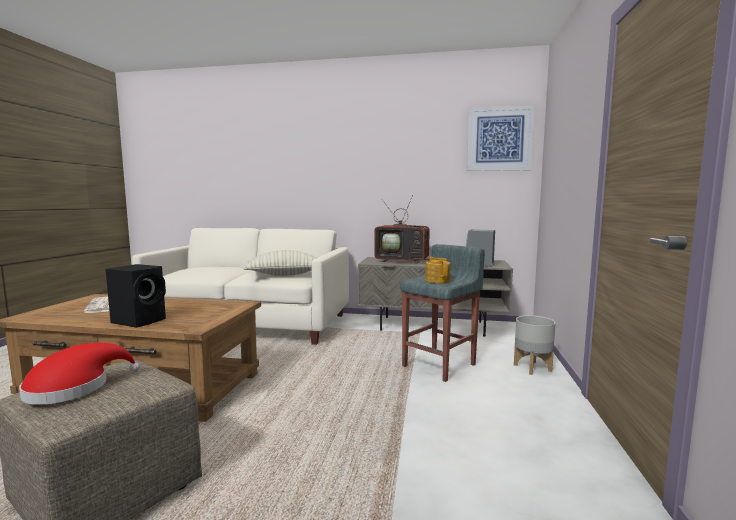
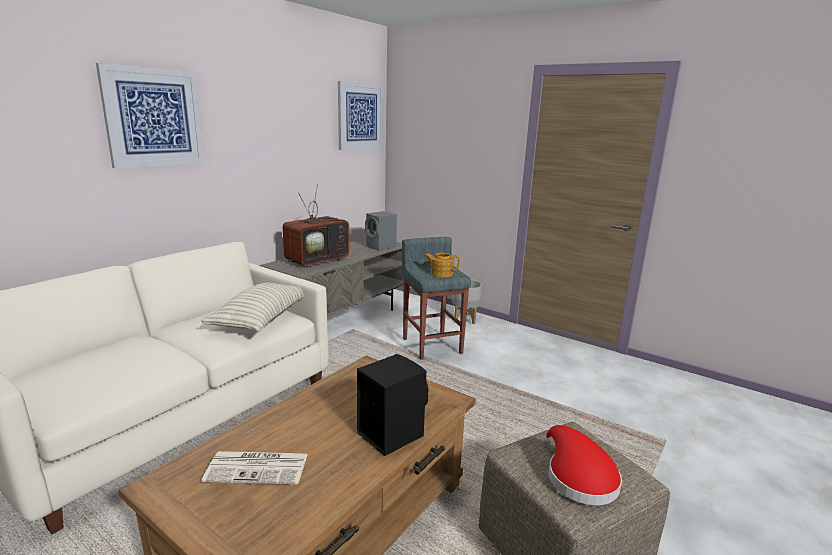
camera: 65 degrees left, 10 degrees up
(304, 148) = (154, 117): none -> picture

